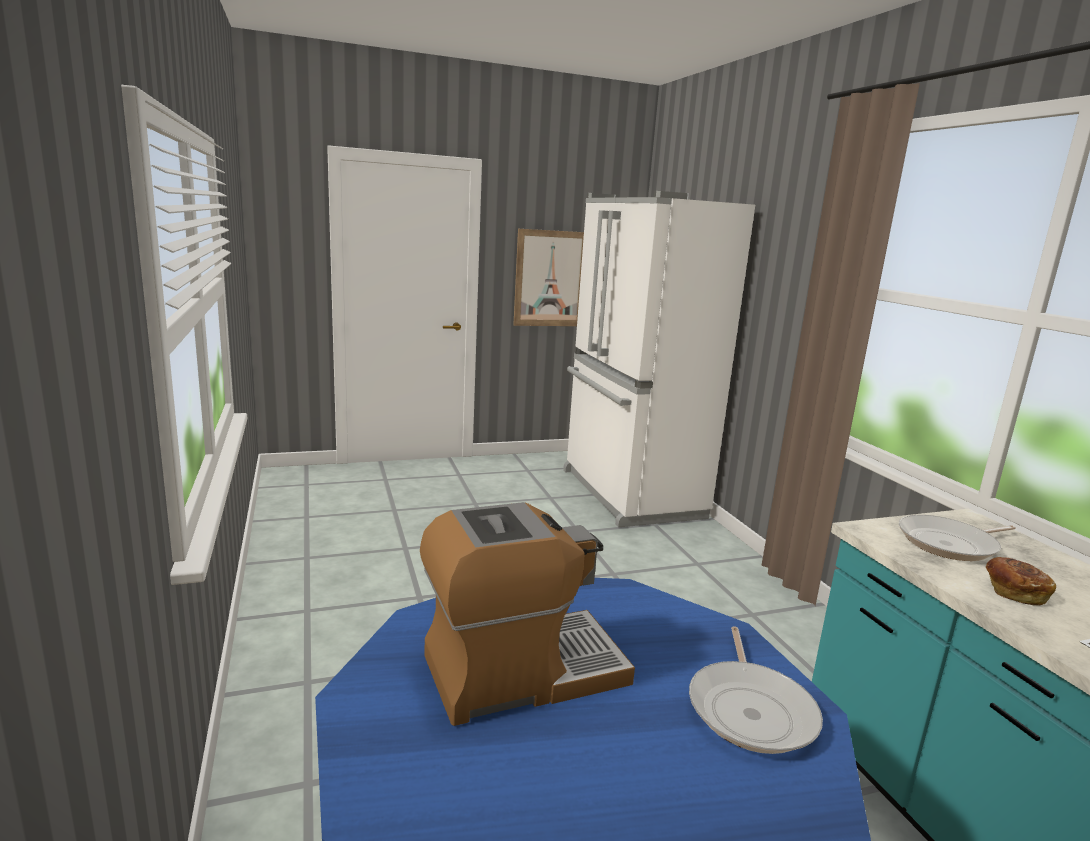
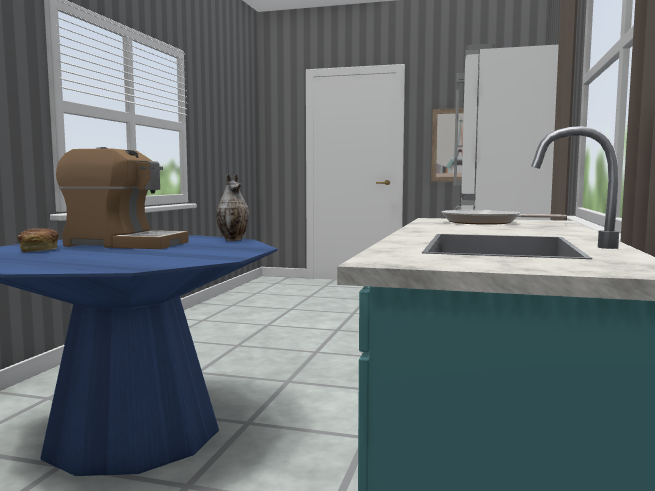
camera: 35 degrees right, 10 degrees down
(614, 590) = (233, 239): none -> vase
(751, 709) = (194, 256): frying pan -> none
(1013, 592) = (460, 228): bread -> bread (39, 250)

